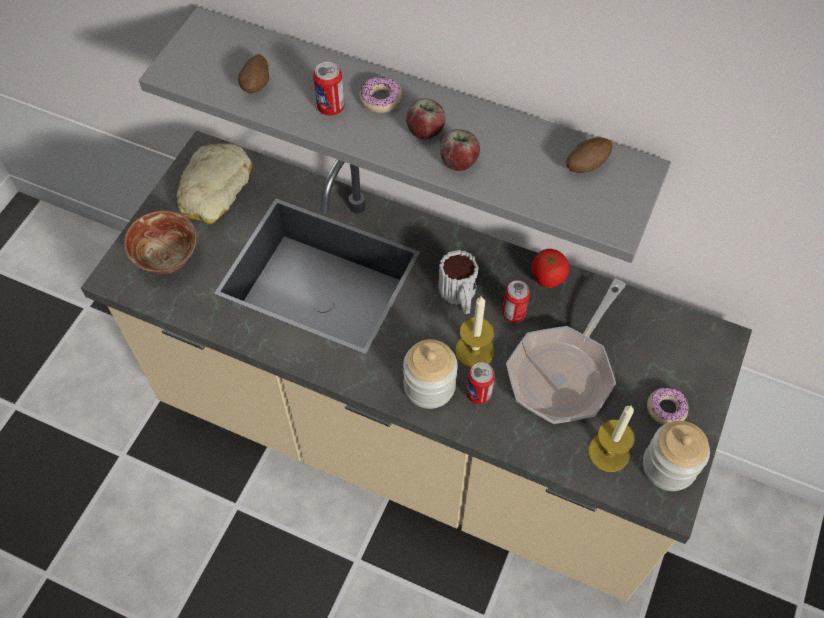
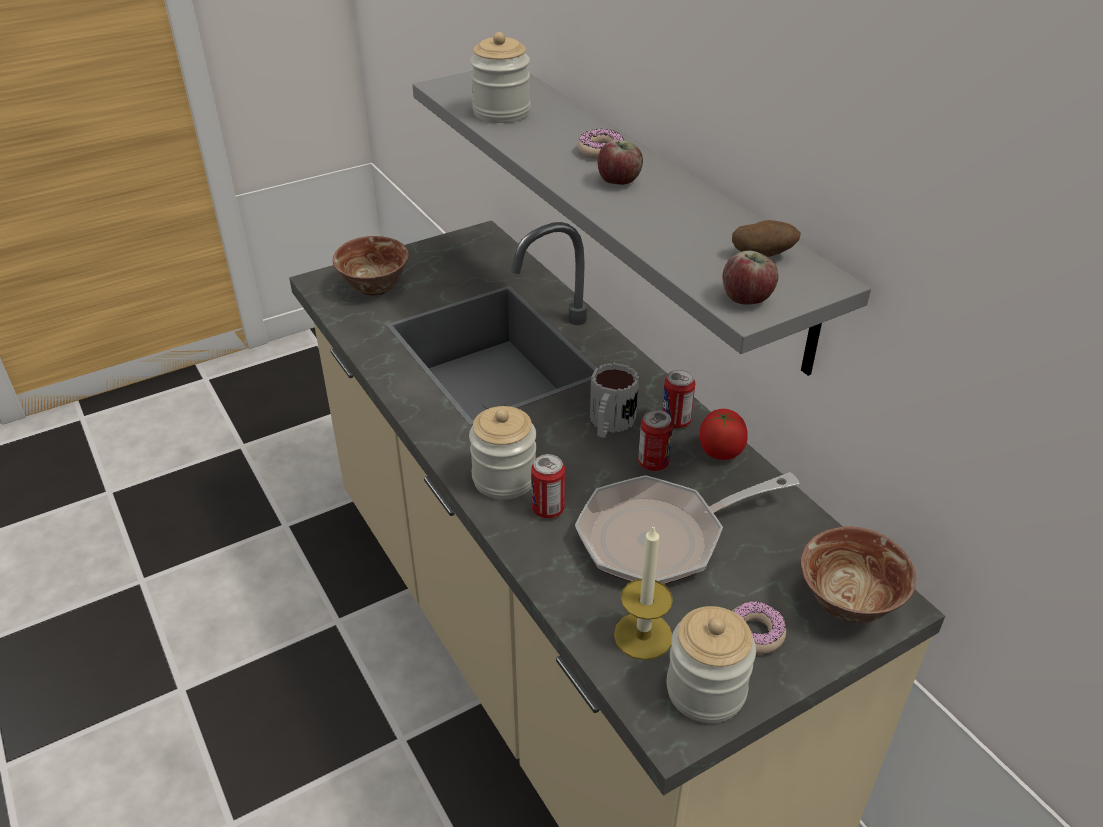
camera: 35 degrees right, 20 degrees down
(213, 188) = (463, 259): bread -> none
(256, 85) = (501, 112): potato -> jar
(331, 107) = (549, 142): can -> can (675, 421)
(459, 161) = (627, 209): apple -> apple (747, 299)
(474, 350) = (580, 473): candle -> none
(699, 354) = (848, 604): none -> bowl

